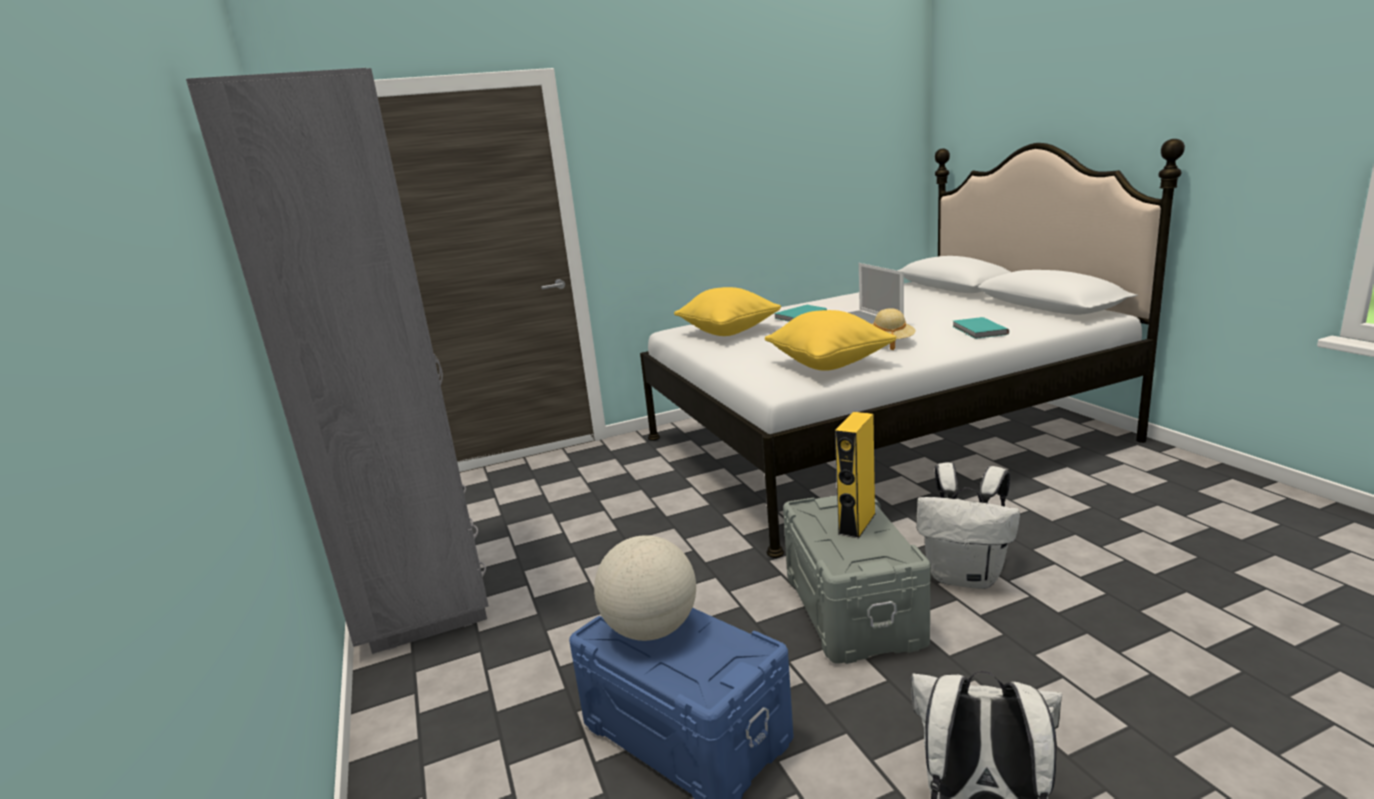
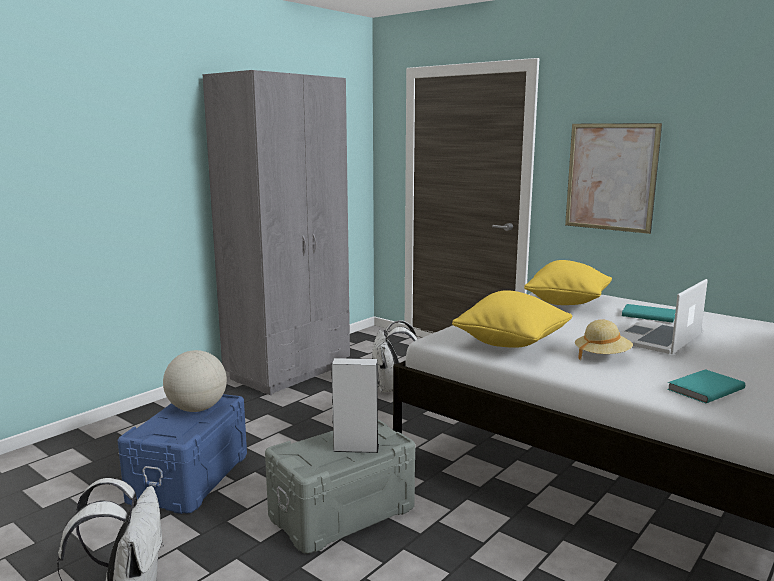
camera: 60 degrees right, 5 degrees down
(665, 200) = (611, 177): none -> picture
(857, 523) = (356, 448): yellow speaker -> grey speaker
(966, 576) = (424, 563): white backpack -> white backpack (392, 388)

